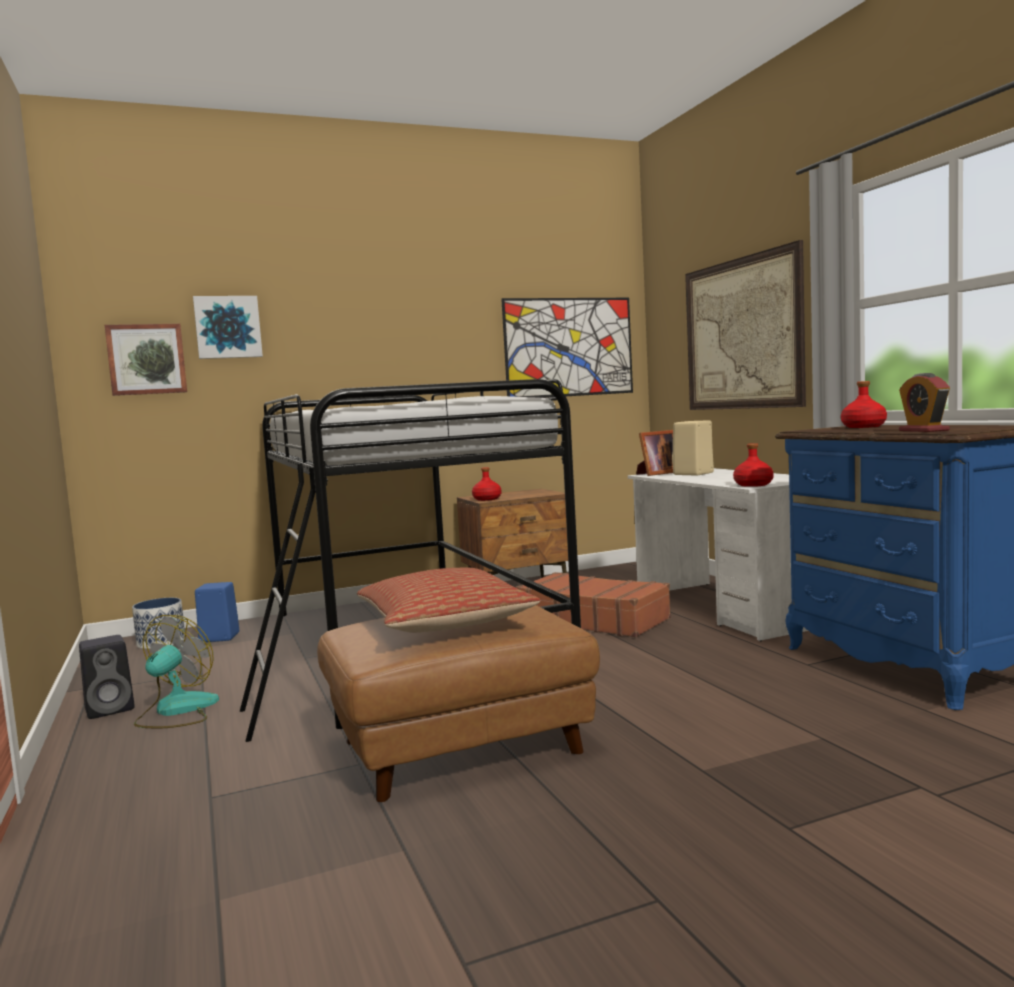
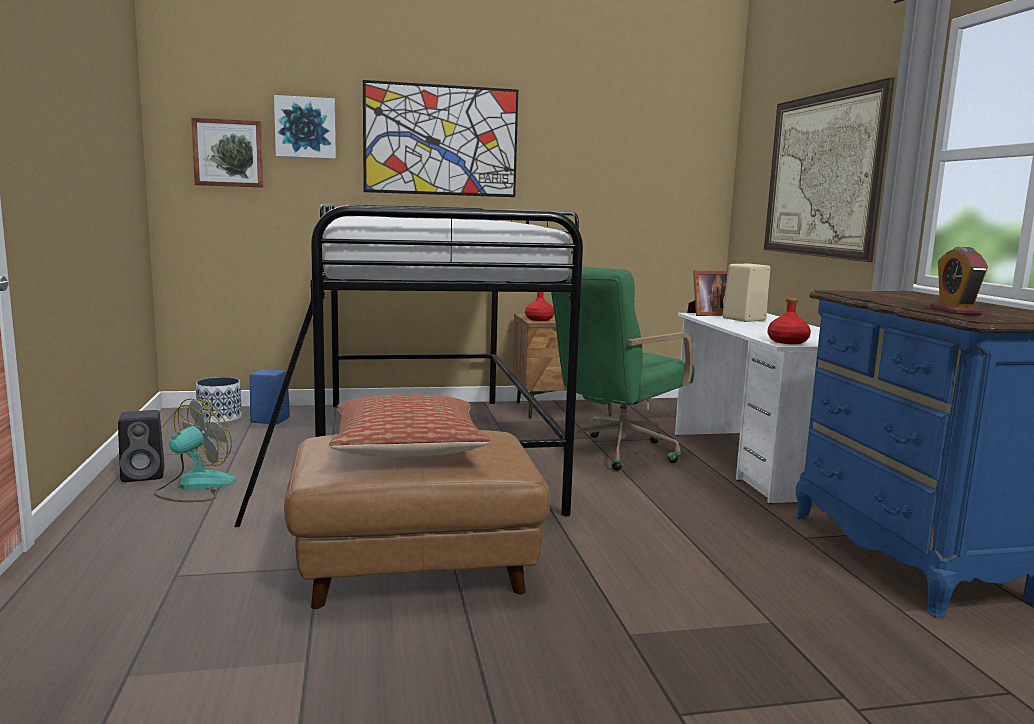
camera: 10 degrees right, 5 degrees up
(569, 347) = (648, 172): picture -> picture (441, 140)
(593, 619) = (616, 454): brown suitcase -> green office chair
(863, 427) = (908, 295): red bottle -> none

